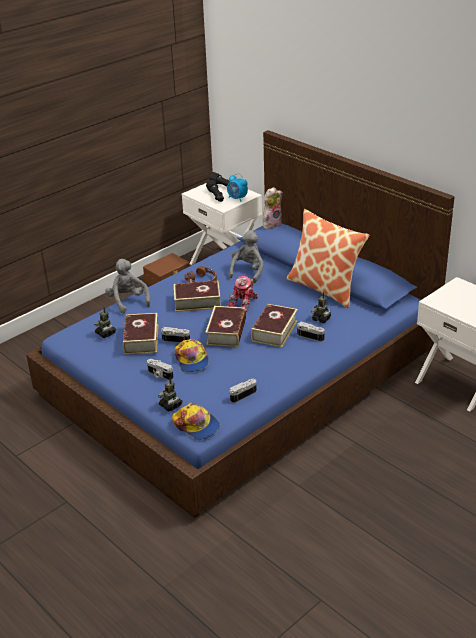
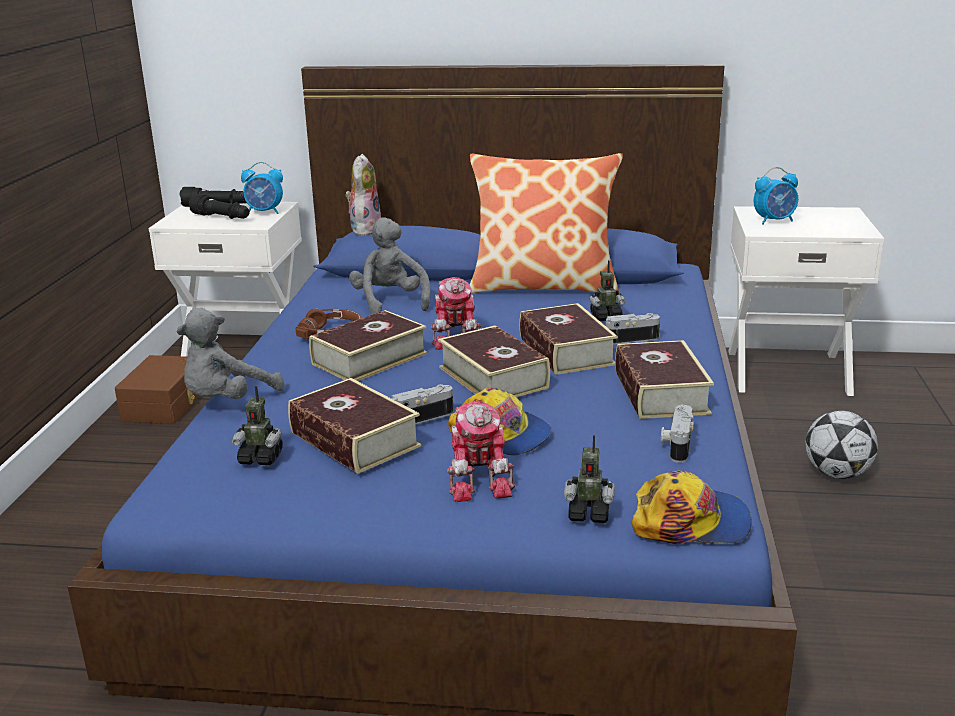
camera: 40 degrees left, 10 degrees down
(128, 301) = (228, 400): grey plush toy -> grey plush toy turned 75 degrees counterclockwise
(159, 375) = (480, 478): camera -> toy robot
(276, 369) = (660, 392): none -> book
(388, 444) = (837, 474): none -> football
(454, 296) = (774, 221): none -> alarm clock

